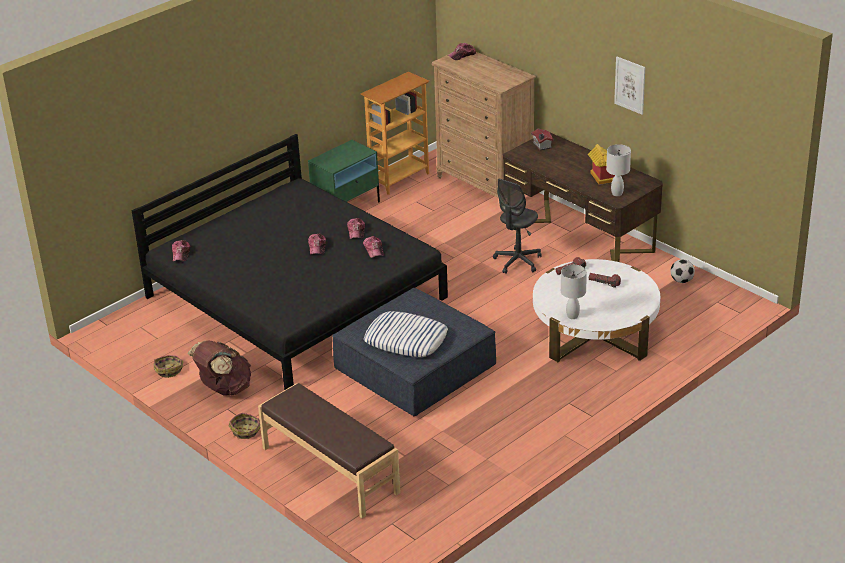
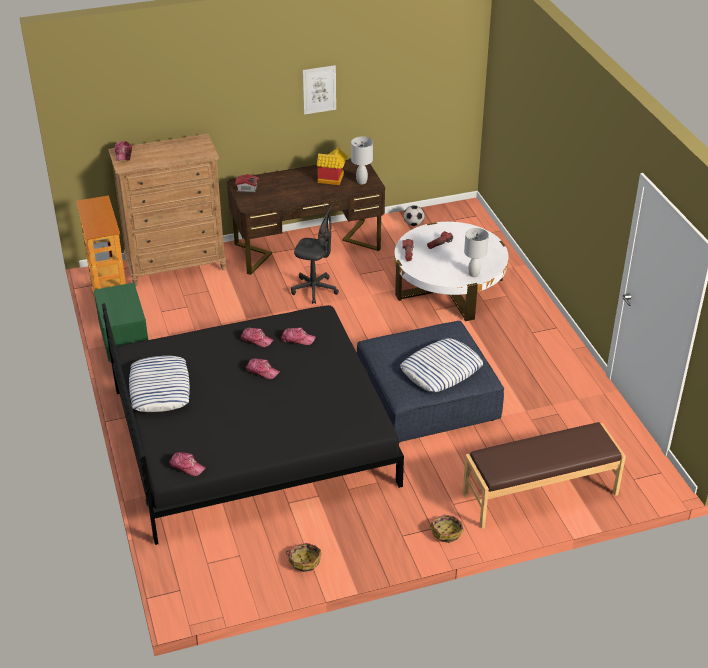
camera: 65 degrees left, 5 degrees up
(224, 389) = (367, 529): brown backpack -> none
(261, 212) = (159, 389): none -> pillow
(517, 262) = (314, 289): grey office chair -> grey office chair turned 45 degrees counterclockwise

